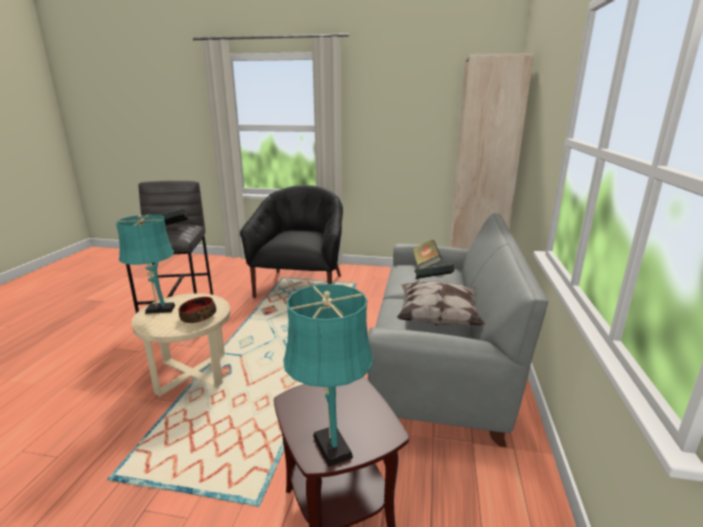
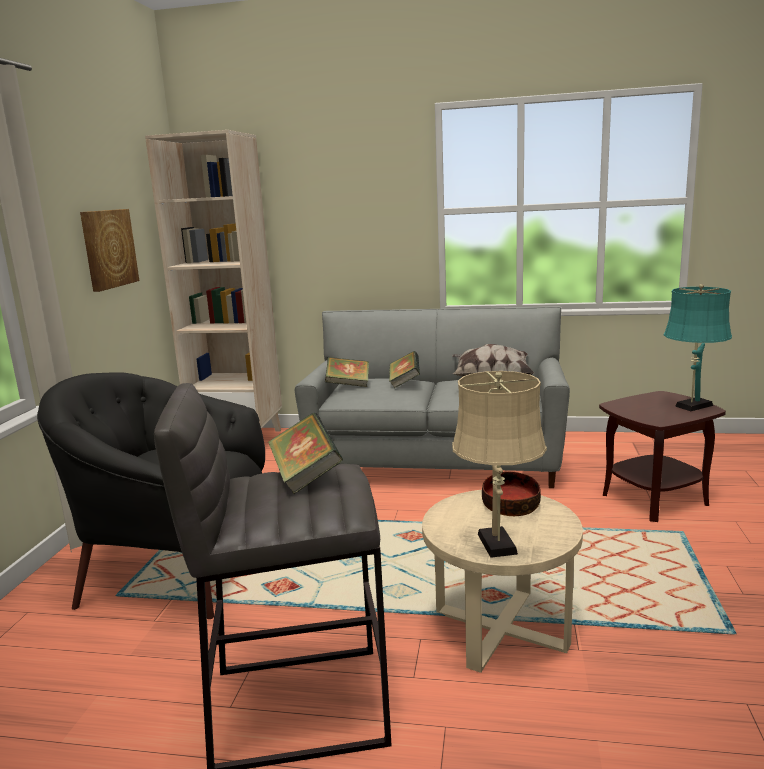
camera: 90 degrees left, 5 degrees down
(157, 309) = (498, 546): turquoise table lamp -> beige table lamp
(408, 132) = (108, 248): none -> picture

